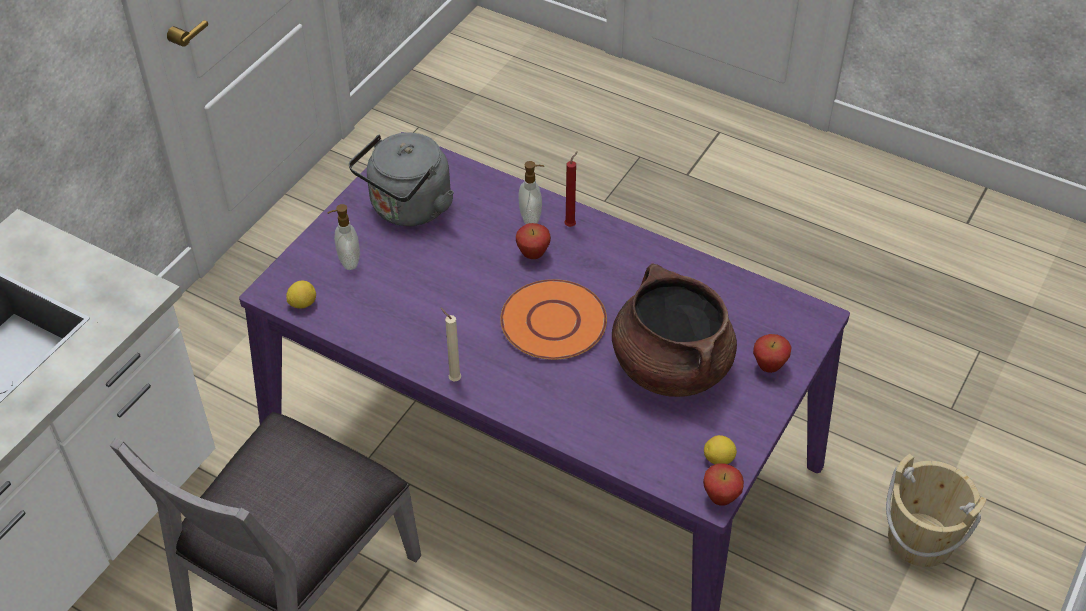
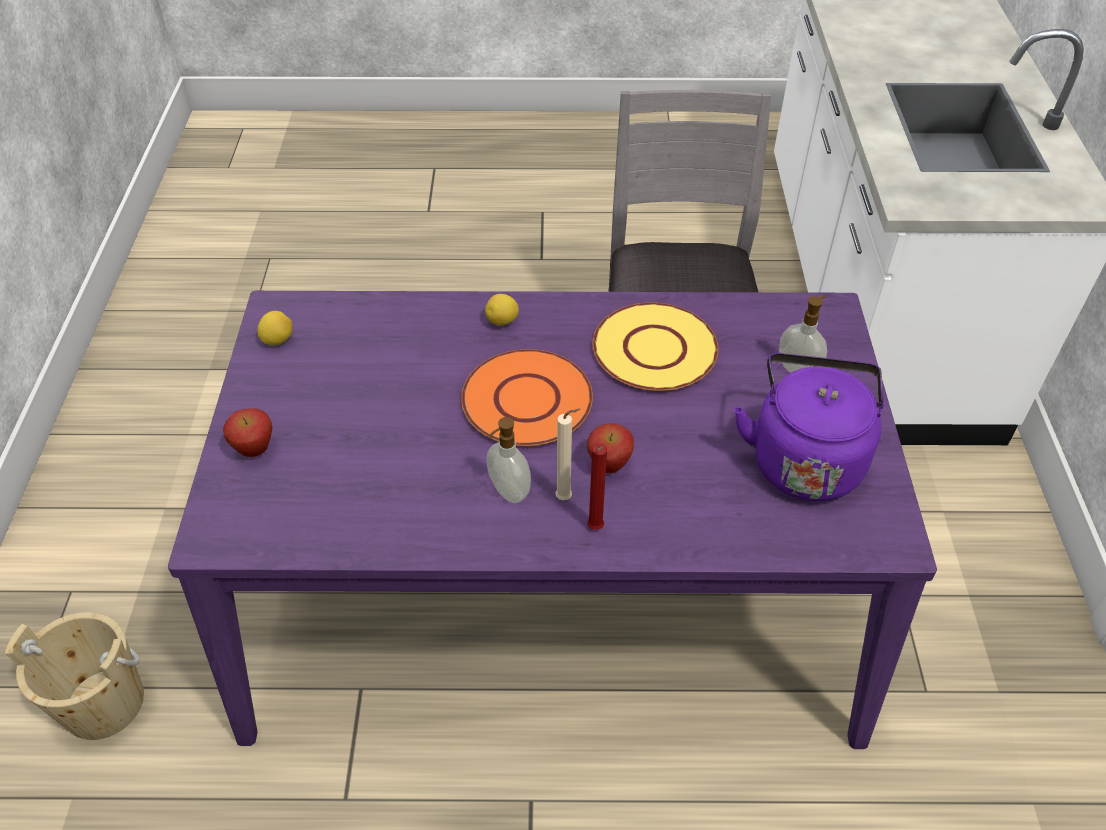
camera: 150 degrees right, 0 degrees up
(302, 303) = (792, 311): lemon -> lemon (502, 321)
(408, 209) = (805, 458): grey kettle -> purple kettle
(430, 319) = (655, 349): none -> yellow plate
(453, 378) = (583, 307): beige candle -> beige candle (566, 498)
(531, 218) = (651, 516): soap dispenser -> soap dispenser (508, 491)
(670, 366) = (370, 406): brown cooking pot -> none
(720, 498) = (263, 309): apple -> none

